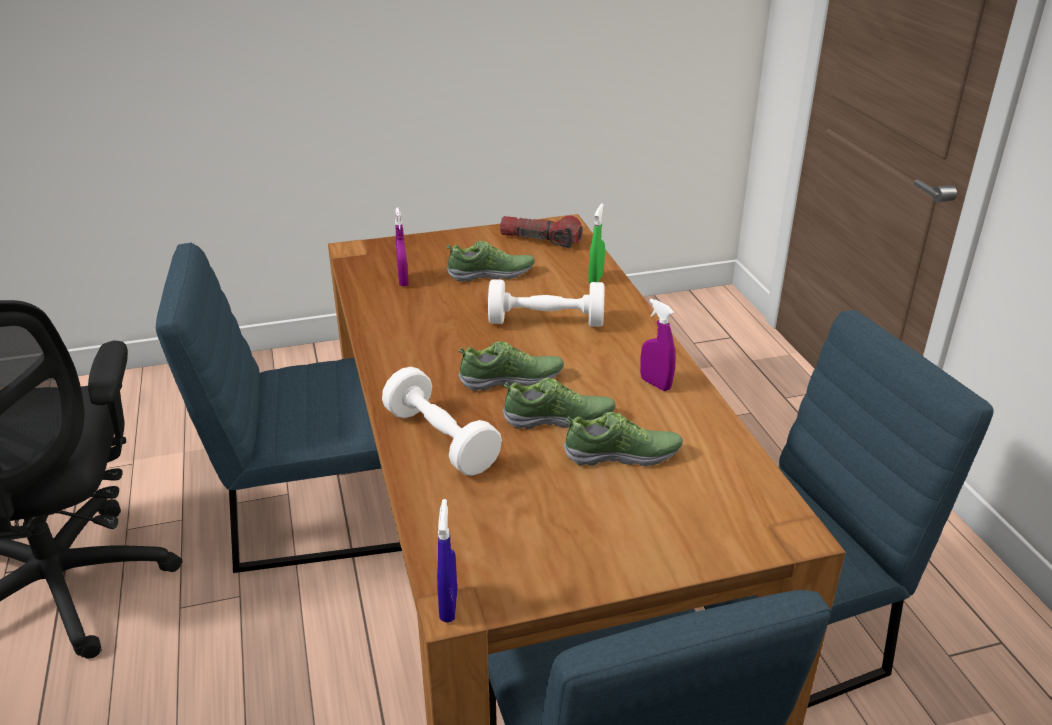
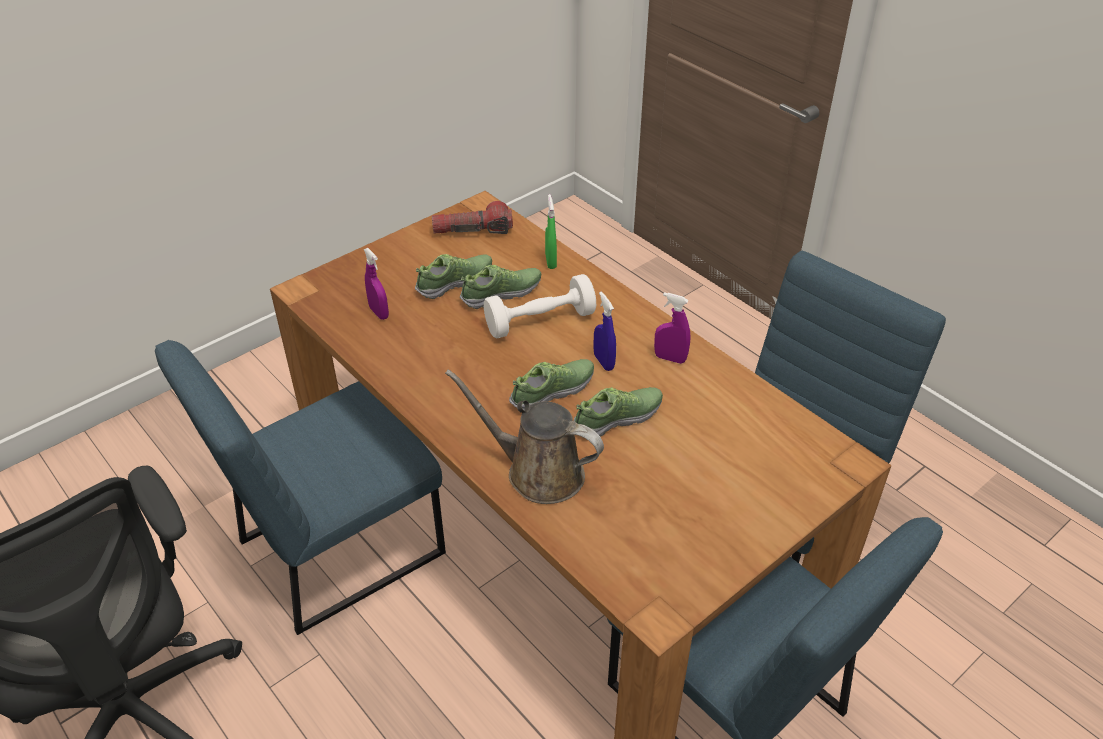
camera: 25 degrees left, 10 degrees up
(441, 440) = (538, 472): white dumbbell -> brown watering can
(448, 606) = (653, 620): blue spray bottle -> blue spray bottle (603, 362)
(622, 455) = (689, 436): shoe -> shoe (501, 294)

